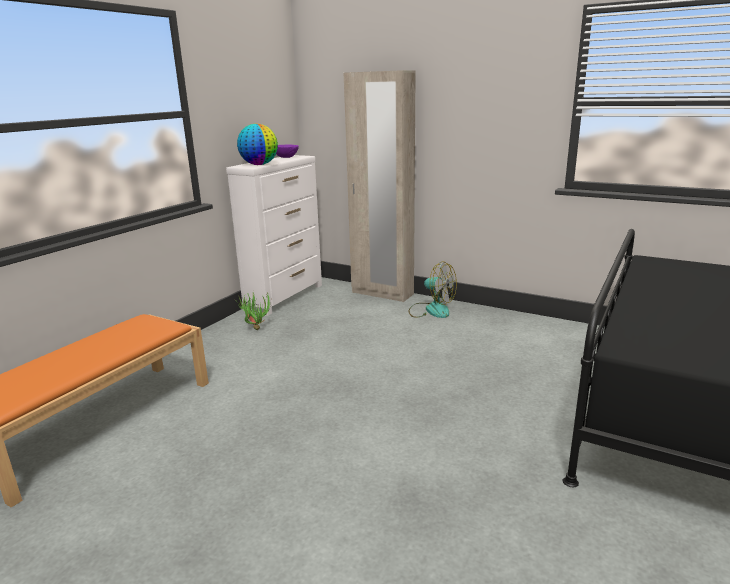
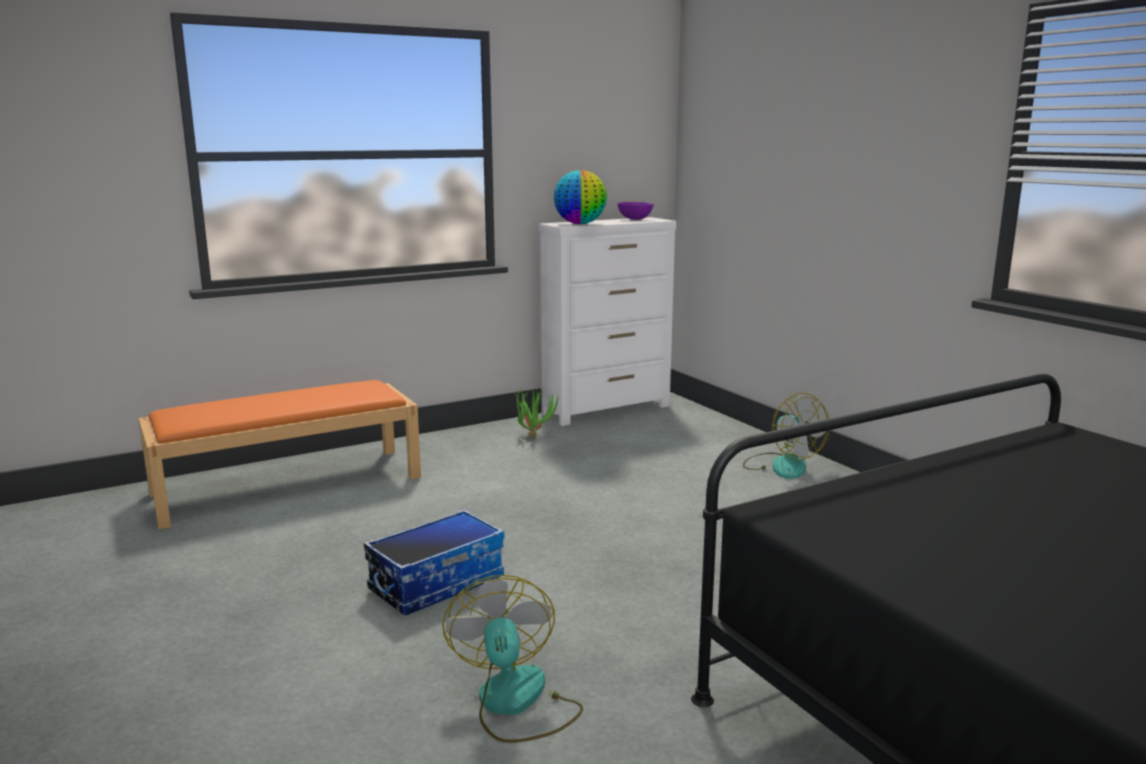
camera: 30 degrees right, 5 degrees down
(319, 465) = (436, 583): none -> storage box
(382, 293) = (738, 431): beige wardrobe -> none
(477, 536) = (515, 704): none -> fan

